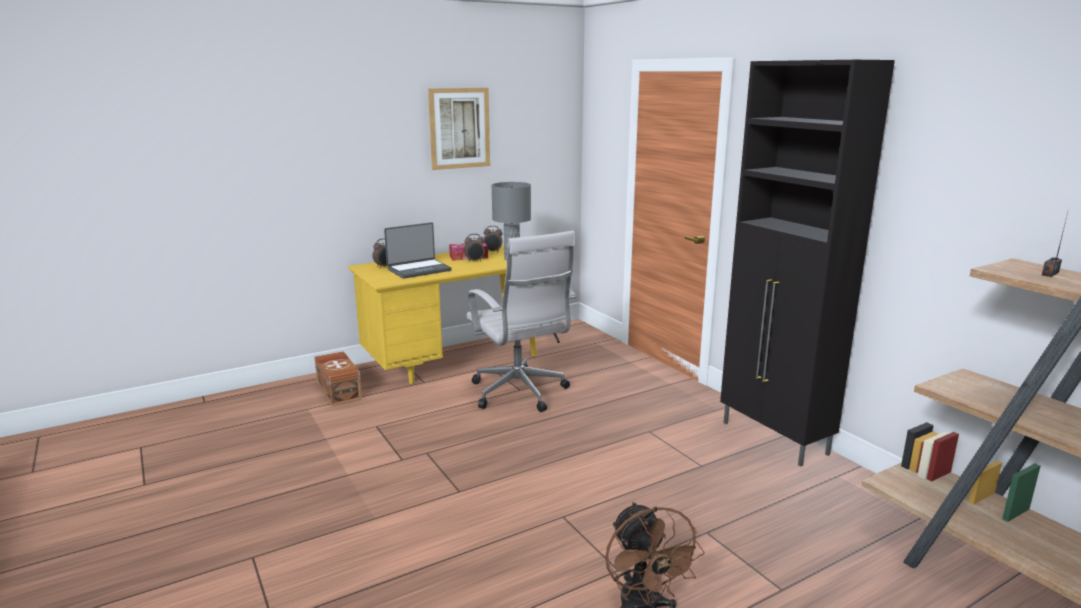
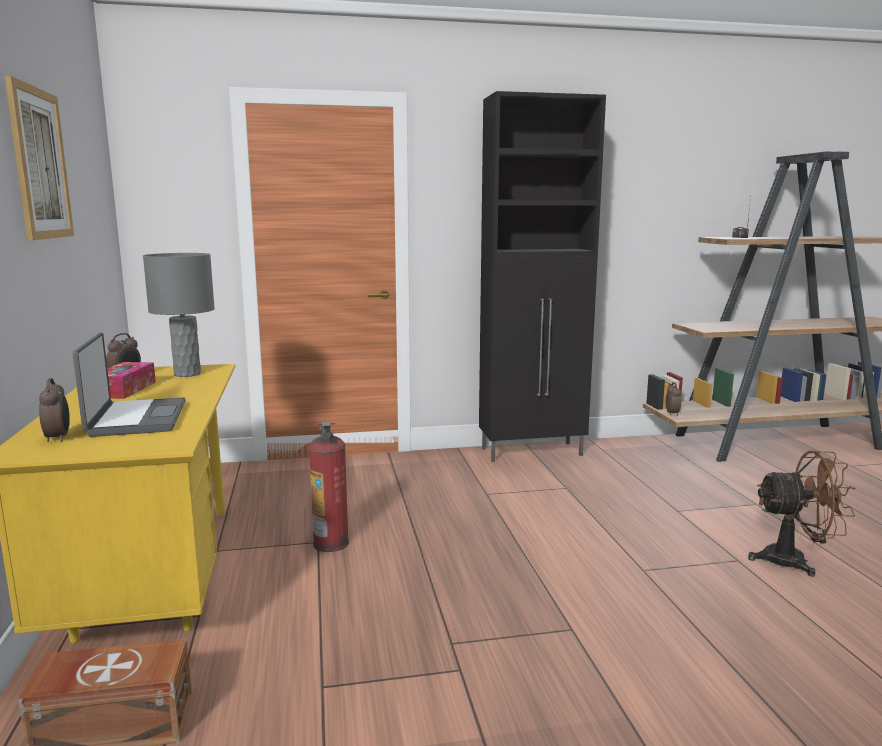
camera: 70 degrees left, 5 degrees down
(474, 261) = (157, 389): alarm clock -> alarm clock (672, 414)
(520, 394) = (331, 543): white office chair -> fire extinguisher

